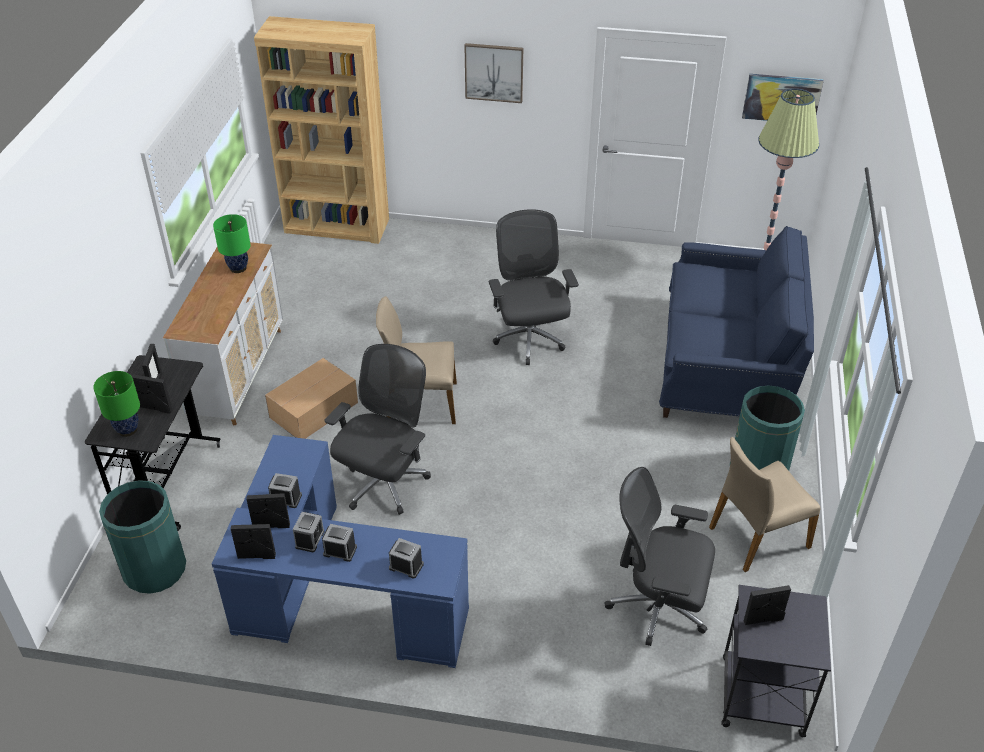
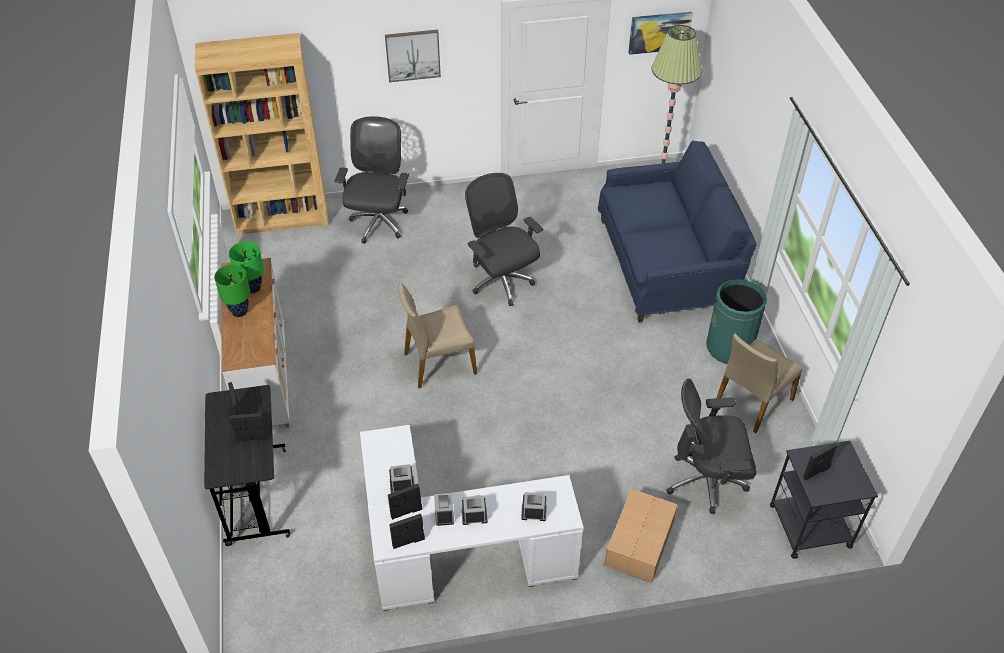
camera: 20 degrees left, 5 degrees up
(127, 430) = (237, 465): green table lamp -> green table lamp (239, 311)
(154, 569) = (286, 576): green trash can -> none
(315, 409) = (351, 393): cardboard box -> cardboard box (640, 542)
(333, 596) = (451, 552): blue desk -> white desk
(386, 484) = (446, 443): office chair -> office chair (379, 223)

